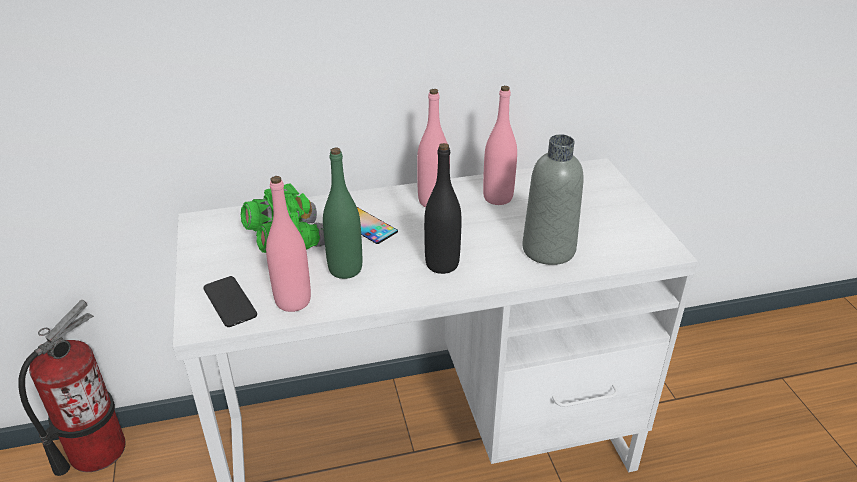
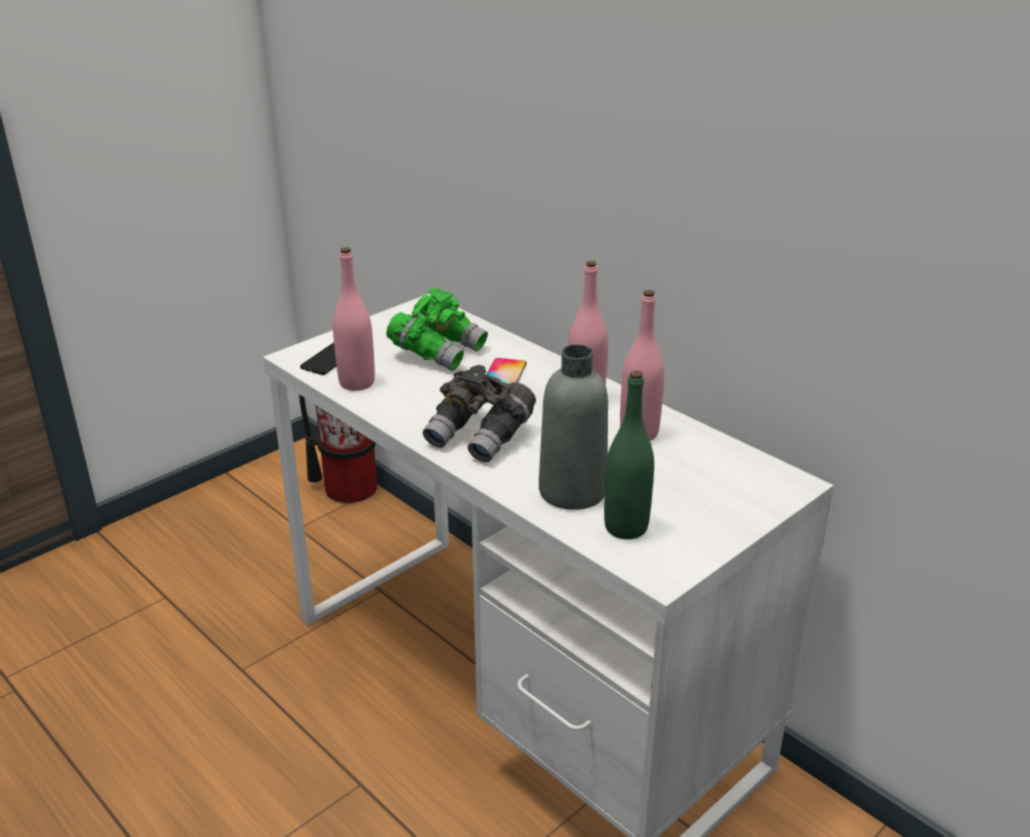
camera: 60 degrees right, 5 degrees down
(345, 269) = (424, 391): green bottle -> green bottle (626, 527)
(442, 264) = (480, 436): black bottle -> grey binoculars

